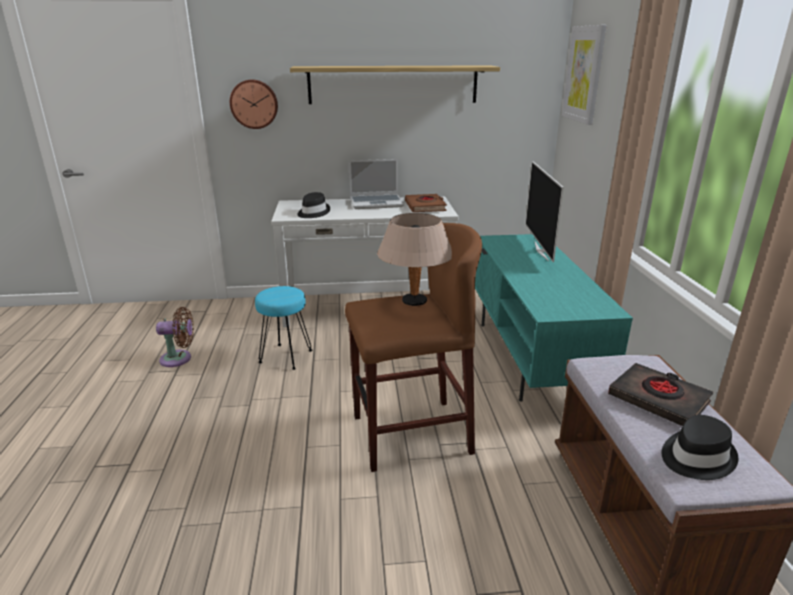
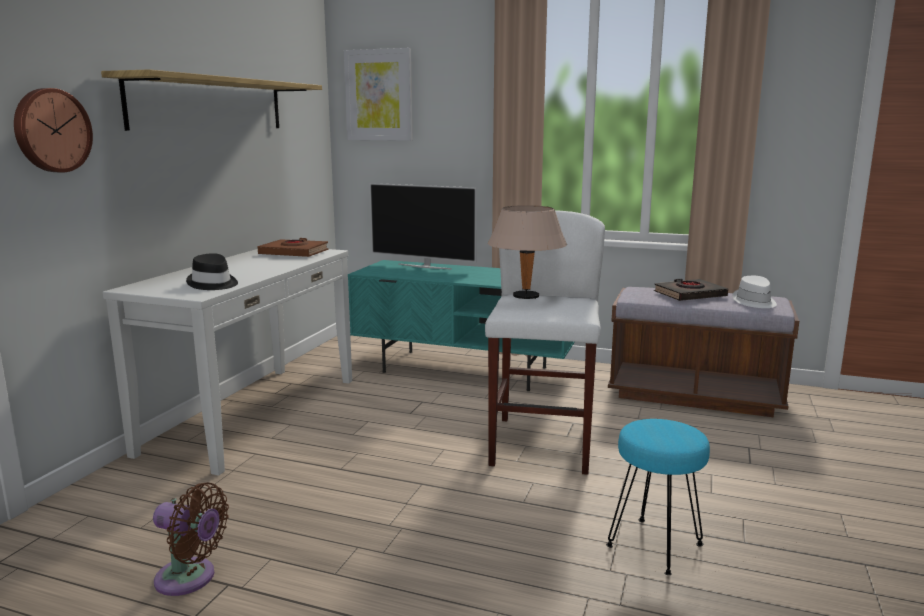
camera: 65 degrees left, 10 degrees down
(179, 359) = (190, 579): brown fan -> brown fan turned 90 degrees clockwise
(285, 357) = (308, 486): turquoise stool -> turquoise stool (655, 546)
(377, 203) = (236, 262): laptop -> none
(411, 434) = (542, 444): brown stool -> white stool
(695, 457) = (754, 302): black hat -> white hat

